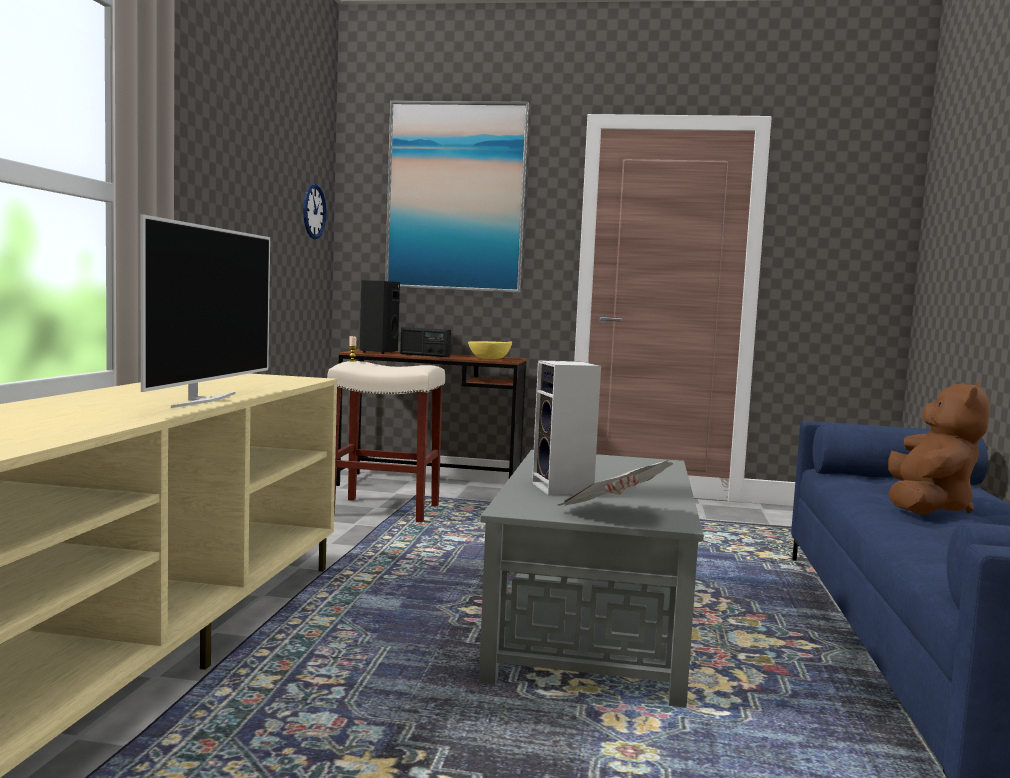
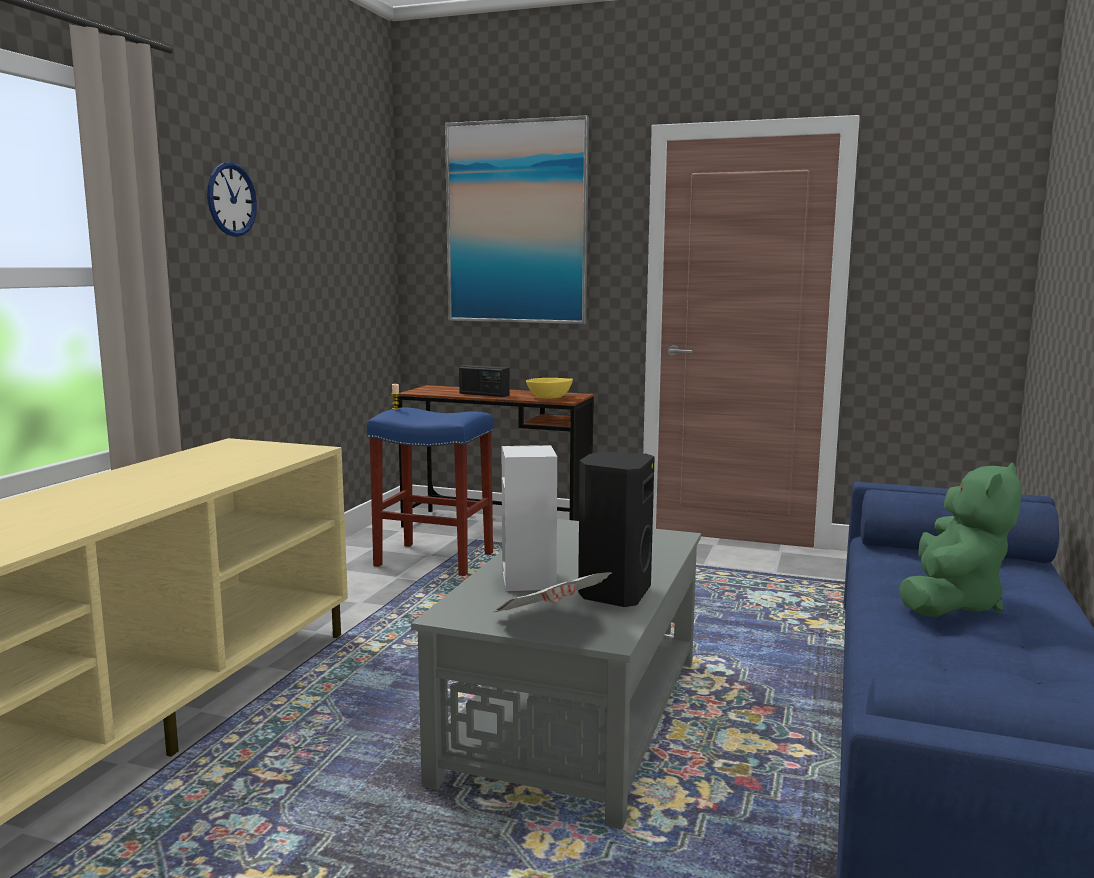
camera: 10 degrees right, 5 degrees up
(203, 400) = (160, 496): television -> none
(313, 211) = (367, 248): wall clock -> wall clock (231, 199)
(377, 352) = (438, 391): black speaker -> black speaker (613, 594)
(382, 510) = (432, 560): beige stool -> blue stool
(927, 507) = (951, 603): brown plush toy -> green plush toy

